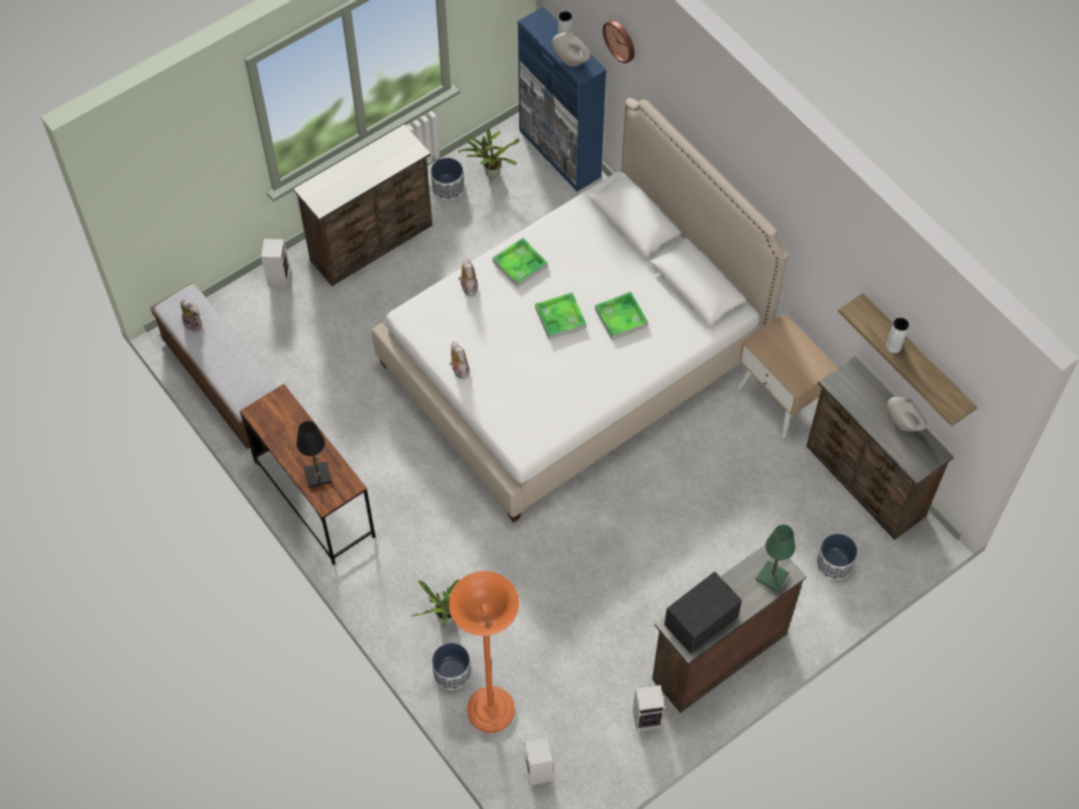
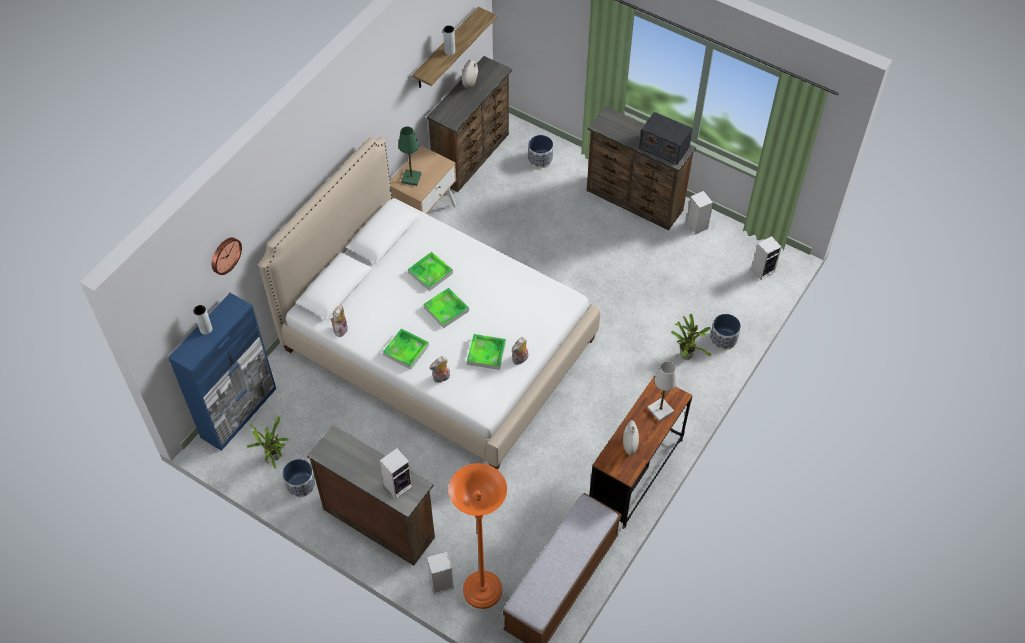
camera: 110 degrees left, 5 degrees down
(194, 324) = (546, 586): plush toy -> plush toy (340, 329)
(318, 475) = (660, 410): black table lamp -> white table lamp
(332, 190) = (398, 484): none -> speaker
(481, 338) = (486, 353): none -> tray
(490, 710) = (737, 308): orange floor lamp -> orange floor lamp (482, 591)
(571, 61) = (227, 318): white vase -> white vase (629, 445)
(771, 577) = (615, 121): green table lamp -> green table lamp (411, 178)

